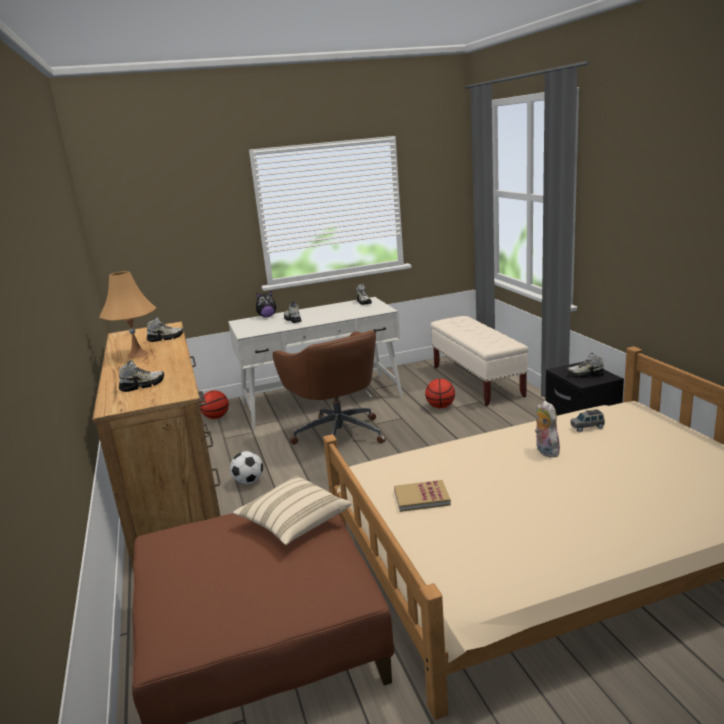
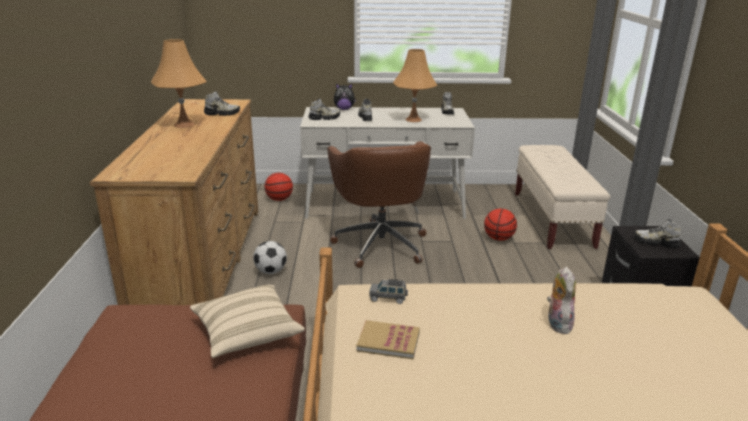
camera: 15 degrees right, 5 degrees up
(142, 385) = (160, 157): shoe -> shoe (324, 118)
(339, 314) = (413, 119): none -> orange table lamp
(587, 427) = (624, 307): grey toy car -> grey toy car (388, 298)

